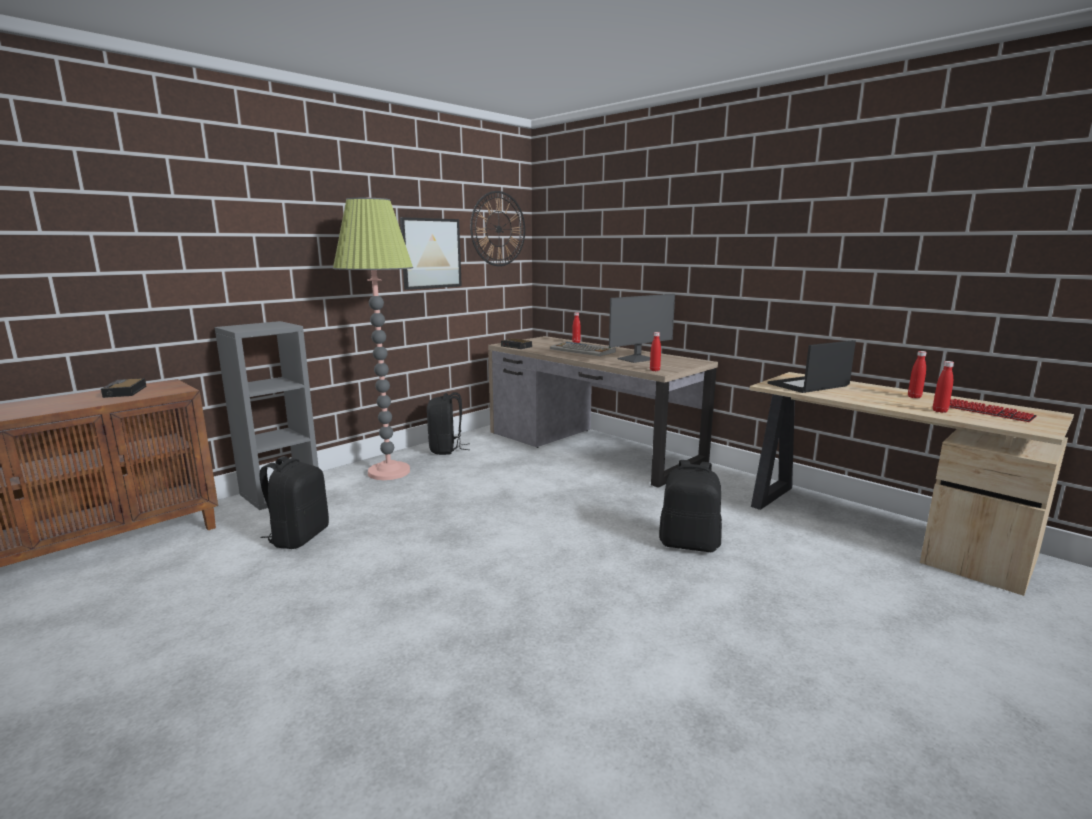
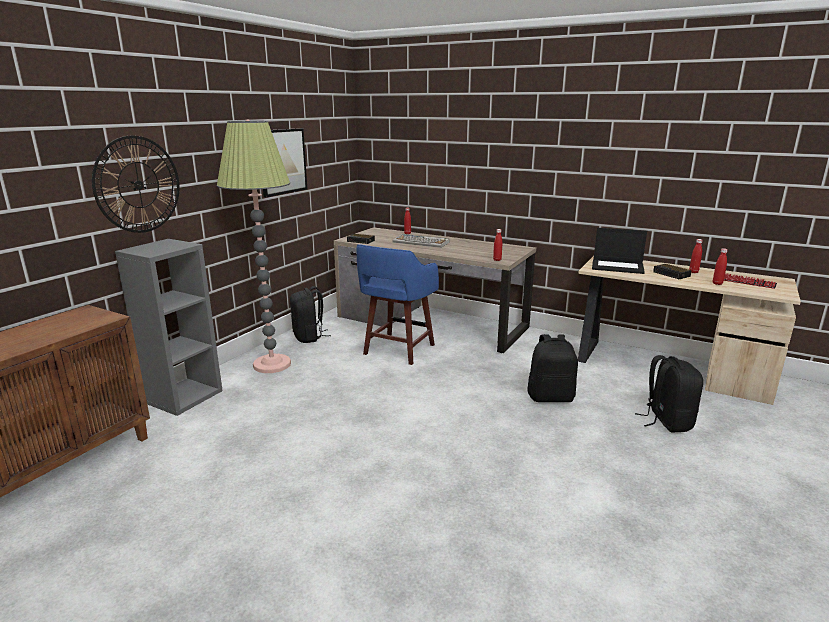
camera: 15 degrees left, 5 degrees up
(124, 392) = (54, 325): alarm clock -> alarm clock (672, 274)
(298, 537) = (234, 435): black backpack -> black backpack (666, 421)
(498, 229) = (332, 134): wall clock -> wall clock (138, 185)
(534, 472) = (398, 350): none -> blue stool
(637, 359) = (473, 249): monitor -> none
(808, 385) = (618, 267): laptop -> laptop turned 120 degrees counterclockwise

